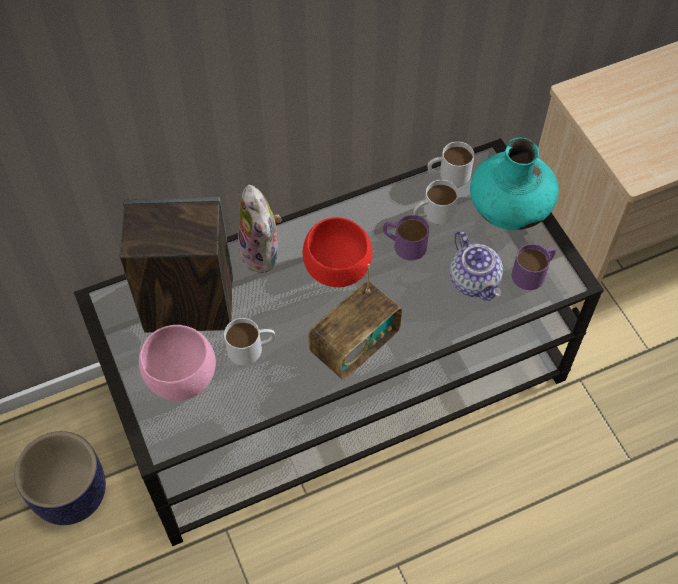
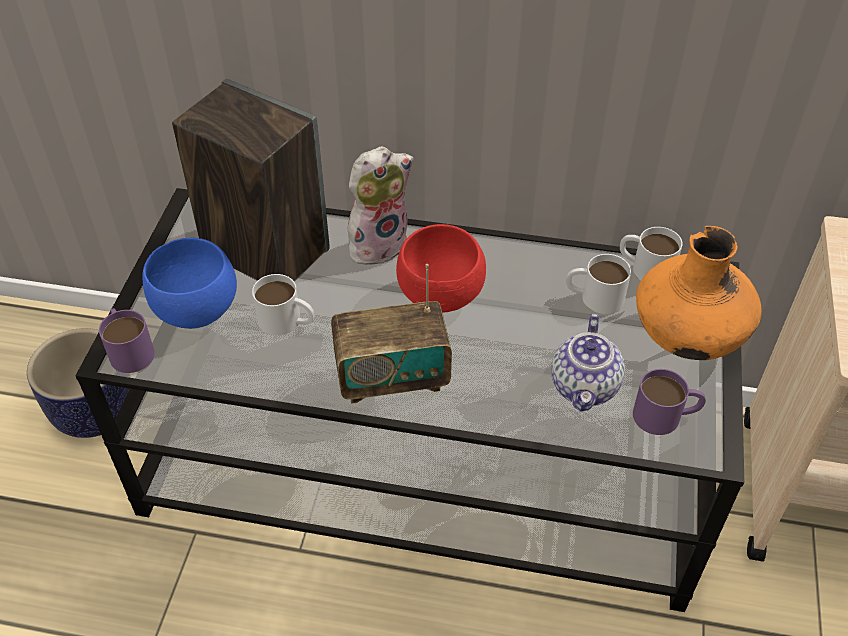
camera: 35 degrees right, 10 degrees down
(181, 380) = (195, 312): pink bowl -> blue bowl
(263, 254) = (378, 244): plush toy -> plush toy turned 135 degrees counterclockwise
(404, 244) = (535, 309): purple mug -> purple mug (129, 349)
(509, 210) = (688, 337): turquoise vase -> orange vase

